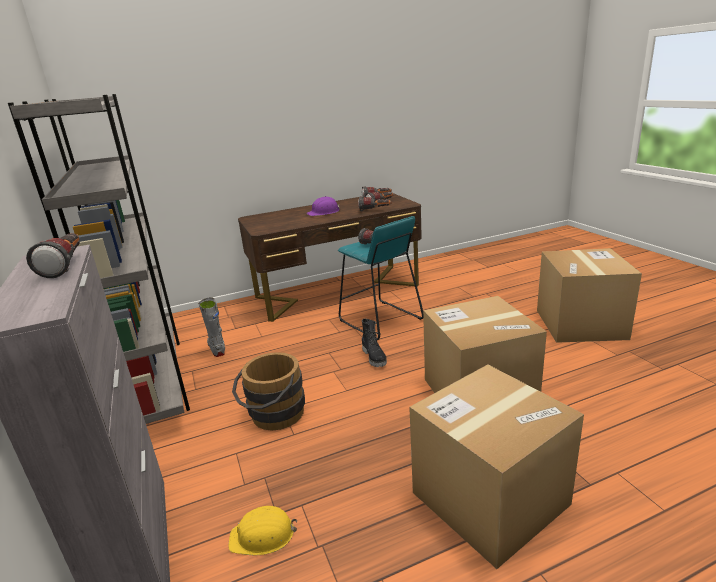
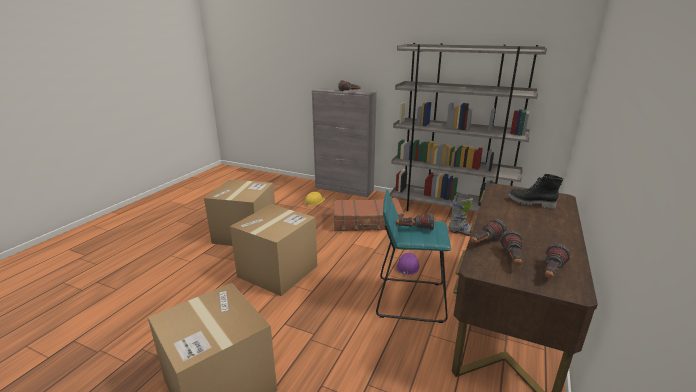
camera: 135 degrees right, 0 degrees up
(274, 416) = (367, 222): brown bucket -> brown suitcase
(324, 212) = (525, 223): purple hard hat -> purple hard hat (408, 266)
(374, 357) = (365, 267): black boot -> black boot (530, 203)

